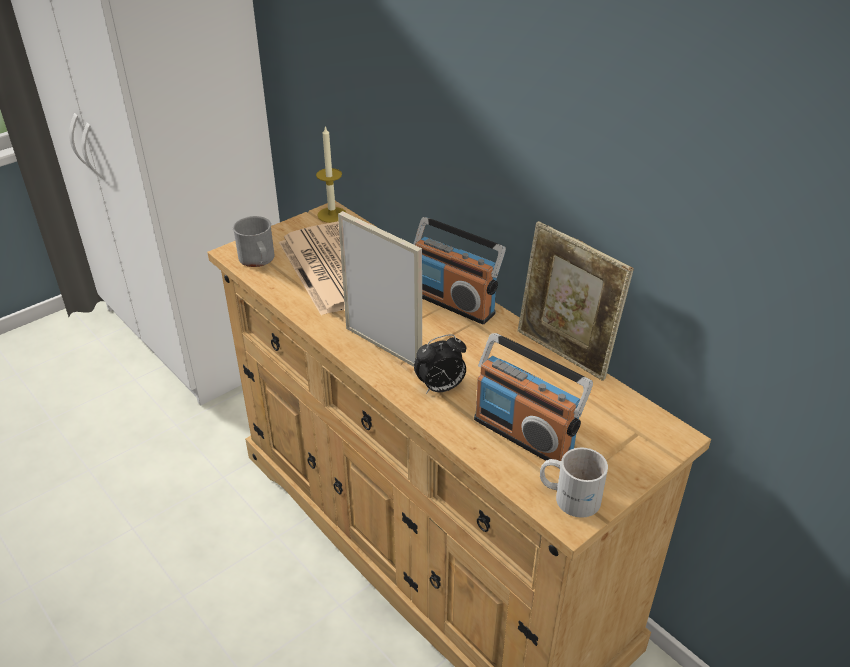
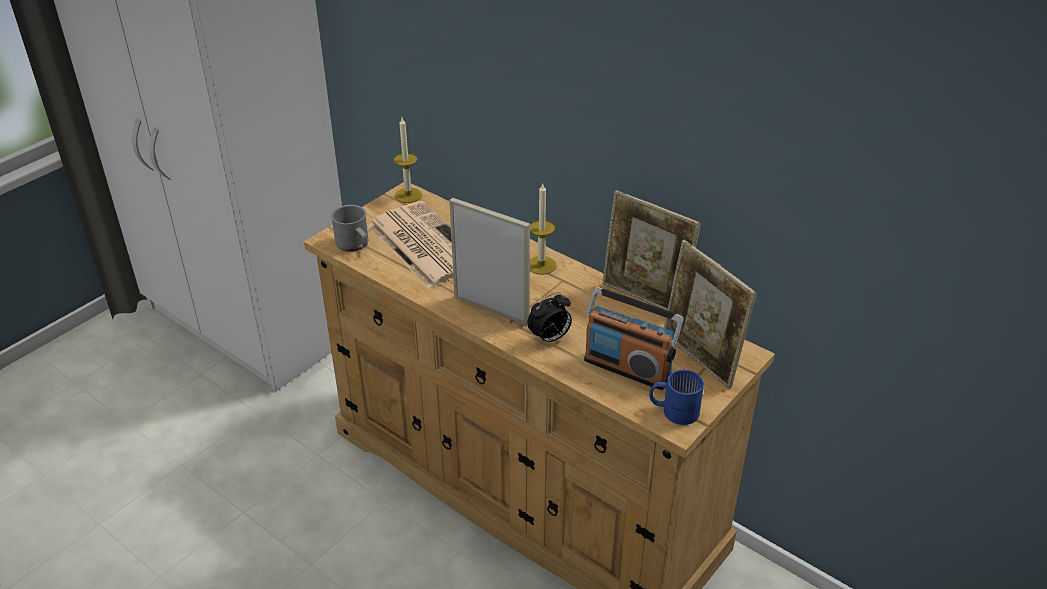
camera: 10 degrees left, 0 degrees up
(454, 303) = (541, 265): radio -> candle
(569, 495) = (674, 409): white mug -> blue mug
(615, 435) = (700, 359): none -> picture frame

